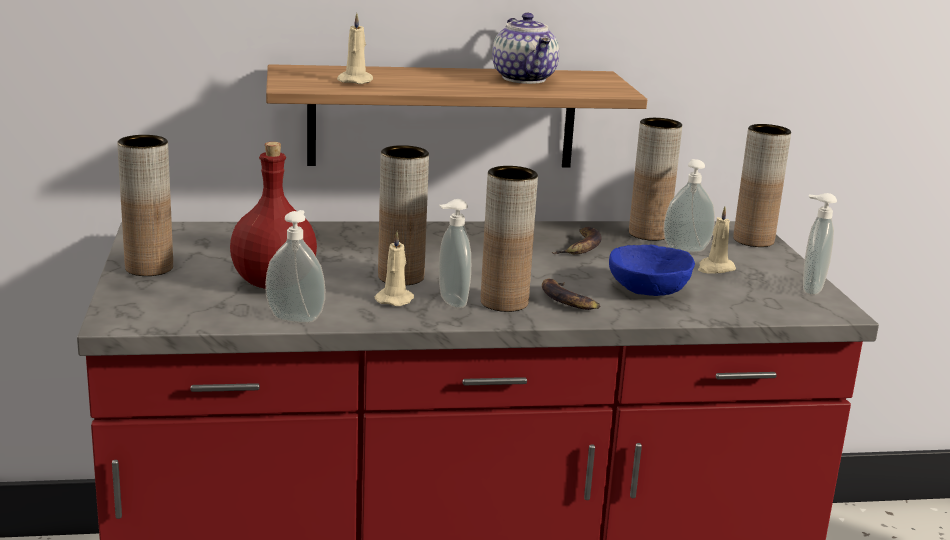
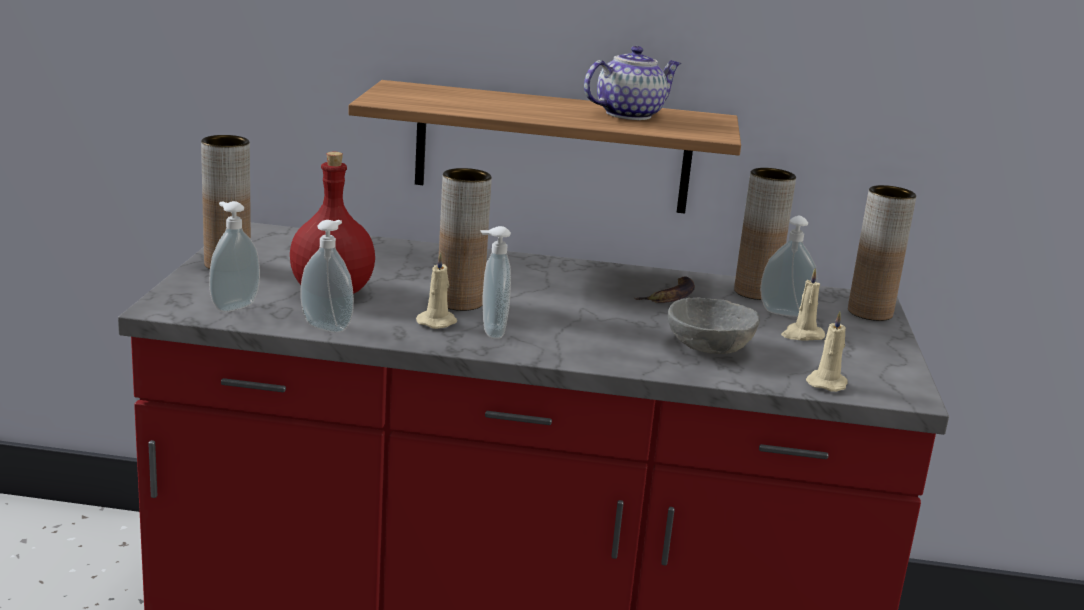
camera: 15 degrees right, 0 degrees up
(356, 81) = (449, 101): beige candle -> beige candle (827, 383)
(504, 302) = (545, 339): brown vase -> none
(526, 79) = (628, 114): teapot -> teapot turned 120 degrees counterclockwise
(568, 300) = (614, 346): banana -> none
(648, 290) = (709, 348): blue bowl -> grey bowl
(809, 289) = (894, 369): soap dispenser -> soap dispenser (233, 306)

